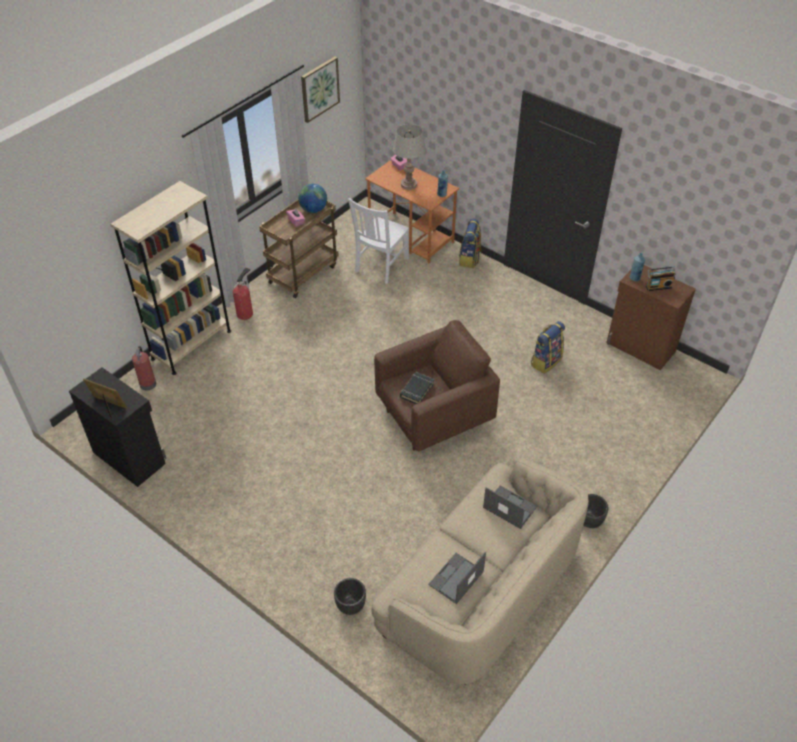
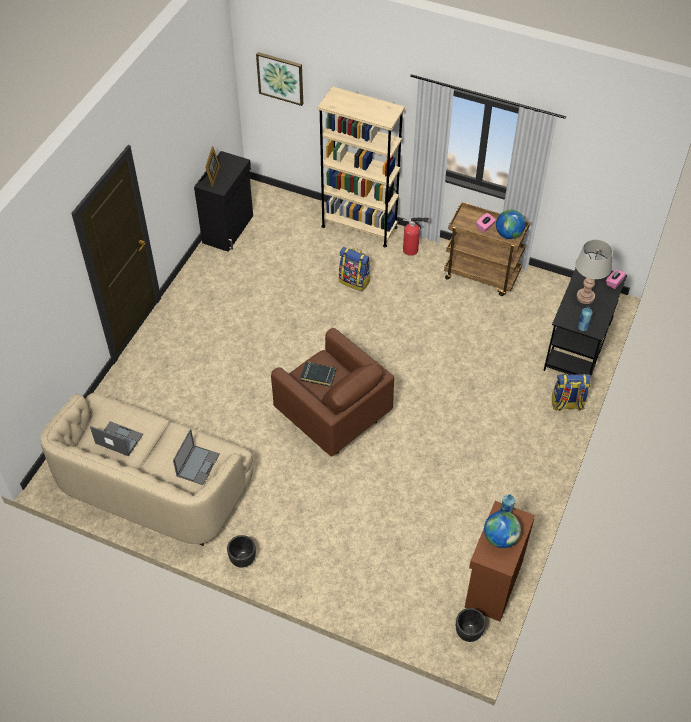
camera: 75 degrees right, 5 degrees up
(148, 383) = (306, 214): fire extinguisher -> none
(319, 89) = (593, 155): picture -> picture (280, 78)
(351, 606) = (122, 401): black planter -> black planter (468, 633)
(380, 266) = (520, 331): white chair -> none
(411, 238) = (577, 347): orange desk -> black desk
(545, 361) = (438, 496): backpack -> backpack (354, 281)
(658, 286) = (500, 538): radio -> globe

